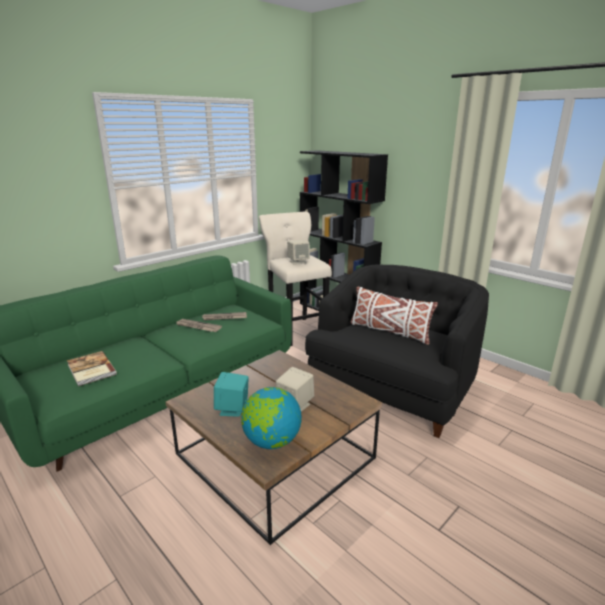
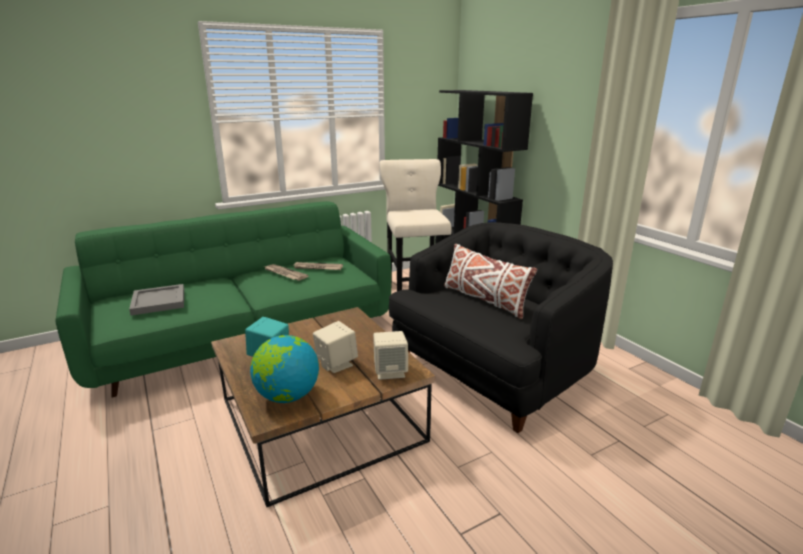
camera: 15 degrees right, 0 degrees up
(90, 370) = (158, 302): book -> grey tray
(298, 262) = (415, 215): beige speaker -> beige speaker (390, 371)

